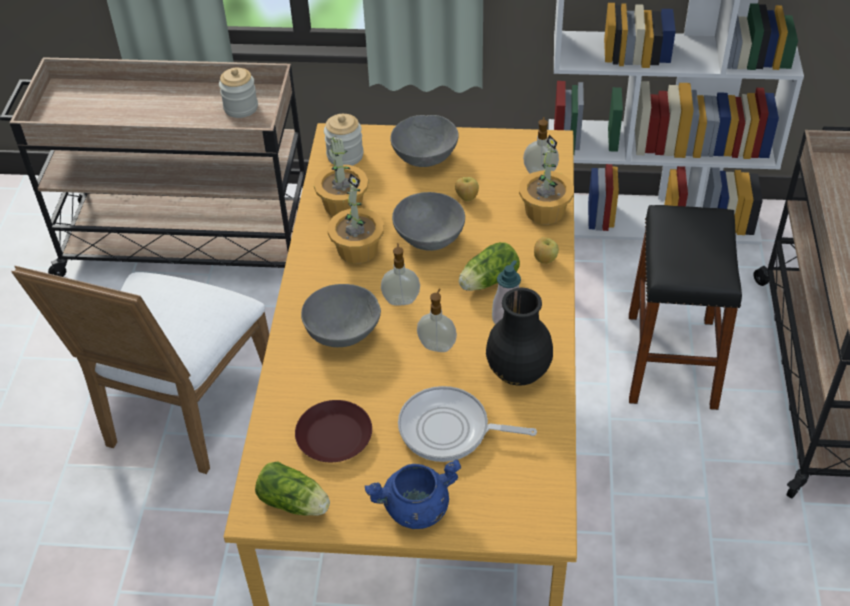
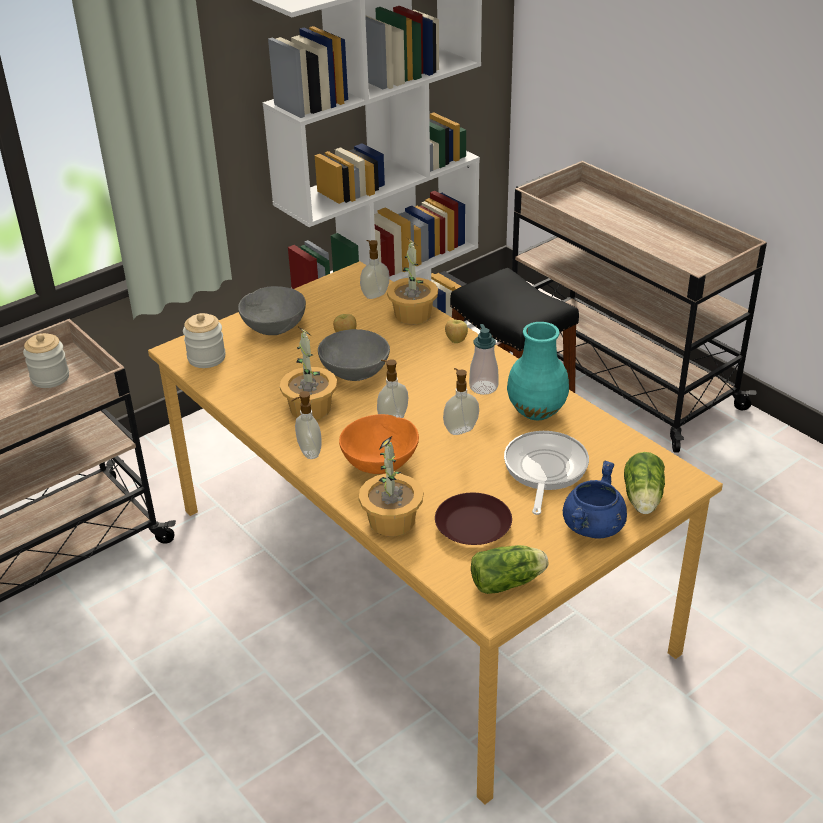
camera: 45 degrees left, 10 degrees down
(182, 414) = (179, 697): white chair -> none
(308, 287) = (308, 452): none -> soap dispenser
(343, 205) = (255, 388): potted plant -> potted plant (392, 521)
(343, 332) = (380, 463): grey bowl -> orange bowl
(450, 430) = (544, 470): frying pan -> frying pan turned 135 degrees clockwise
(487, 281) = (436, 374): lettuce -> lettuce (642, 499)
(518, 372) = (537, 411): black vase -> turquoise vase

